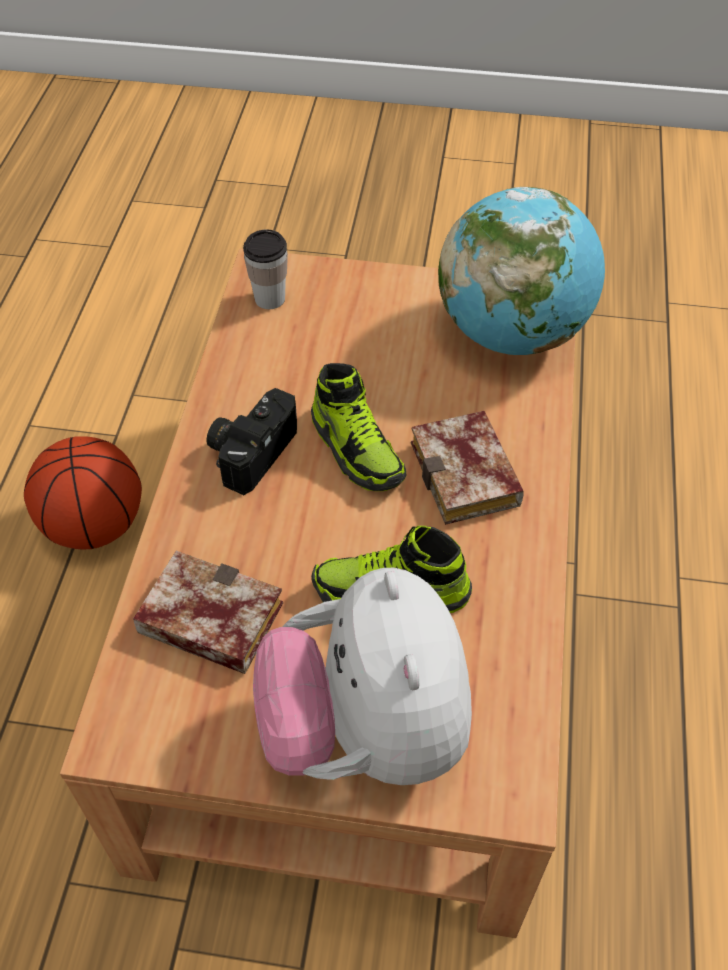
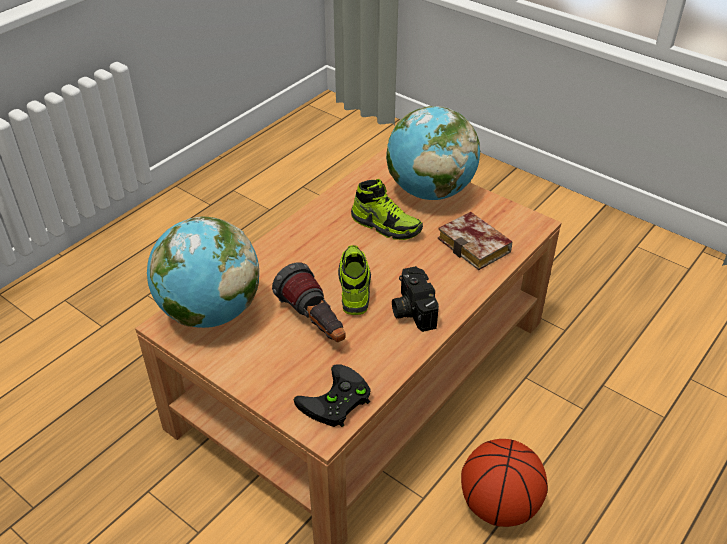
camera: 150 degrees left, 10 degrees down
(251, 450) = (411, 309): camera -> camera turned 105 degrees clockwise
(270, 299) = (335, 402): cup -> black game controller
(366, 729) = (430, 191): plush toy -> globe
(368, 375) = (315, 323): none -> flashlight
(469, 477) = (309, 253): book -> none

